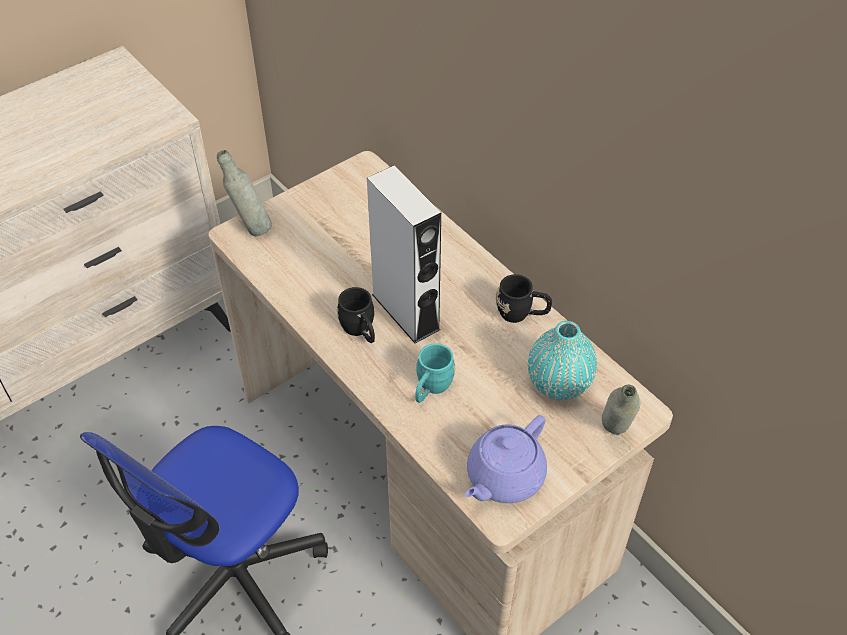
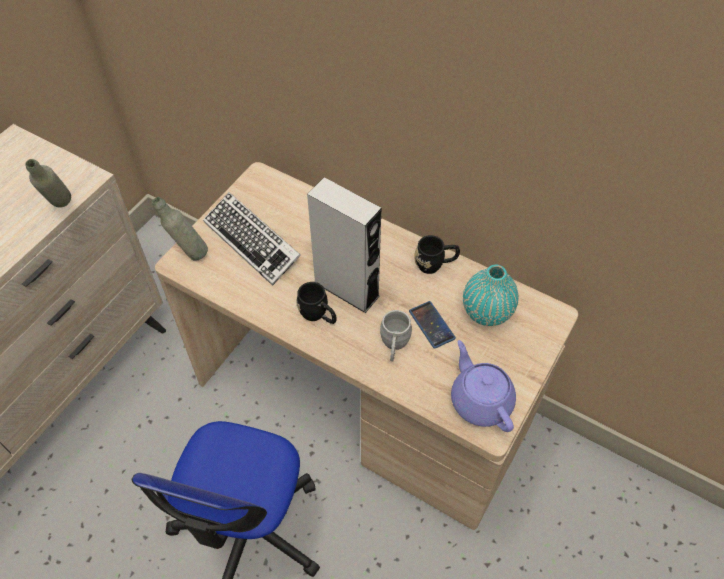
camera: 20 degrees left, 5 degrees up
(324, 234) = (252, 242): none -> keyboard
(431, 388) = (394, 346): turquoise mug -> grey mug
(485, 378) = (431, 325): none -> phone
(503, 477) = (480, 400): purple teapot -> purple teapot turned 135 degrees clockwise
(614, 436) = (544, 341): grey bottle -> grey bottle (61, 209)

